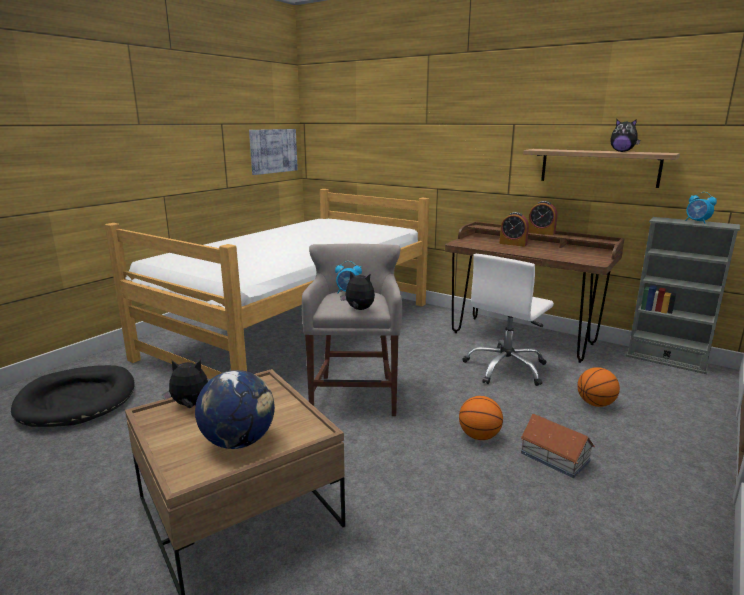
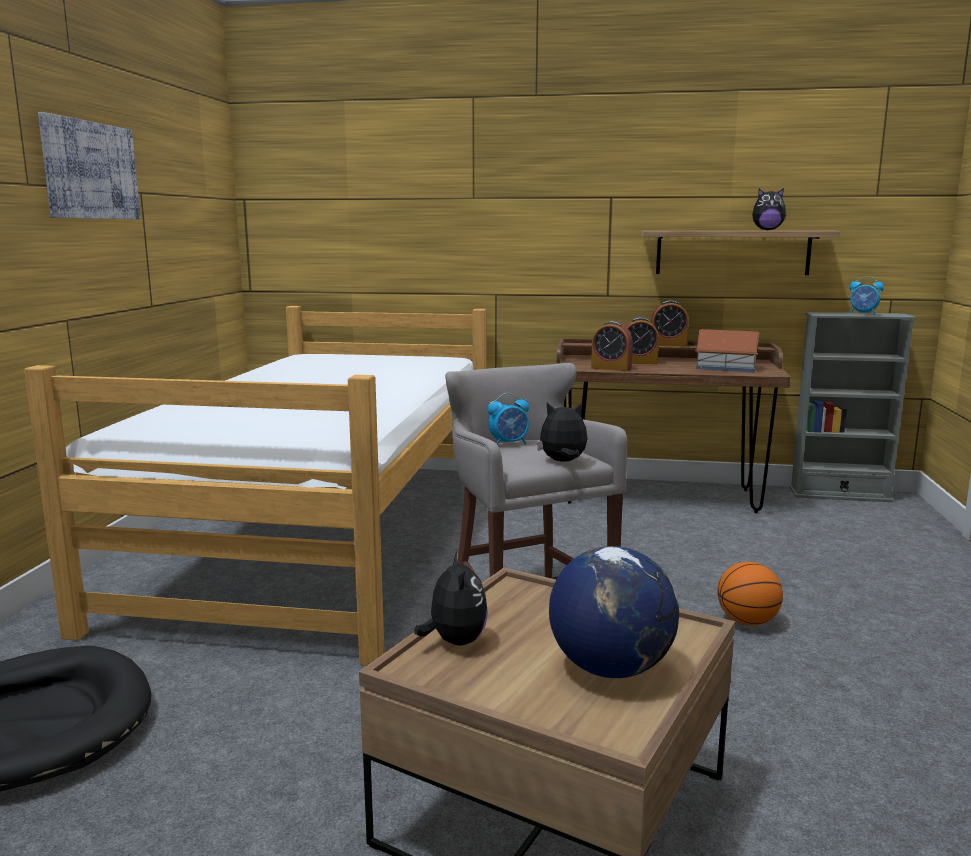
camera: 25 degrees left, 5 degrees down
(190, 405) = (454, 641): plush toy -> plush toy turned 105 degrees clockwise
(273, 151) = (208, 244): picture -> picture (90, 170)
(485, 246) = (611, 368): none -> alarm clock
(506, 368) = (683, 535): white office chair -> none
(554, 456) = (854, 624): toy house -> toy house (725, 367)
(595, 404) = (826, 555): basketball -> none

